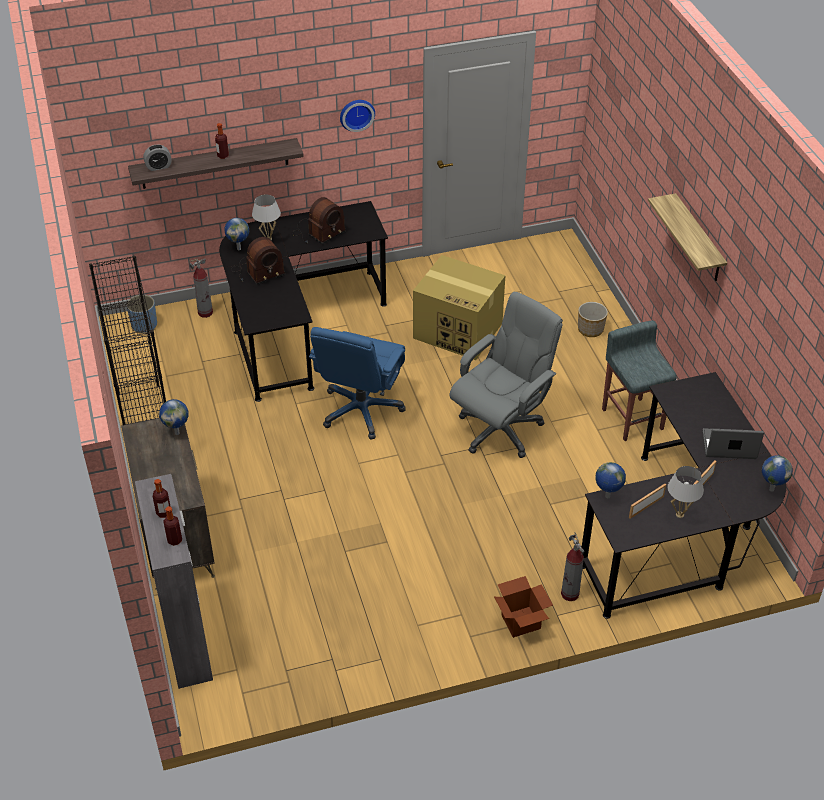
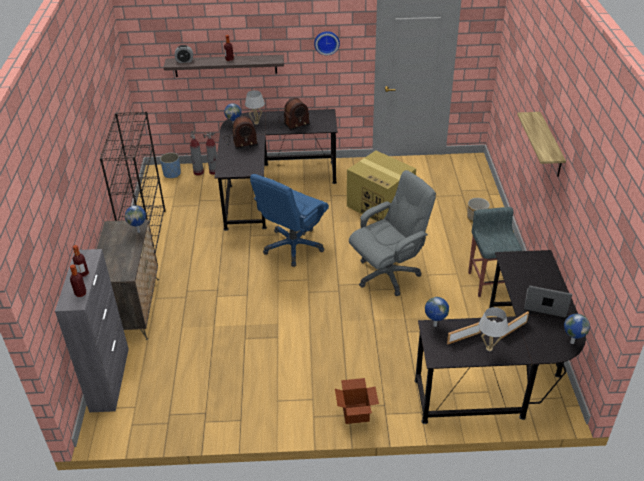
camera: 15 degrees right, 5 degrees down
(570, 594) = (401, 400): fire extinguisher -> fire extinguisher (198, 172)

